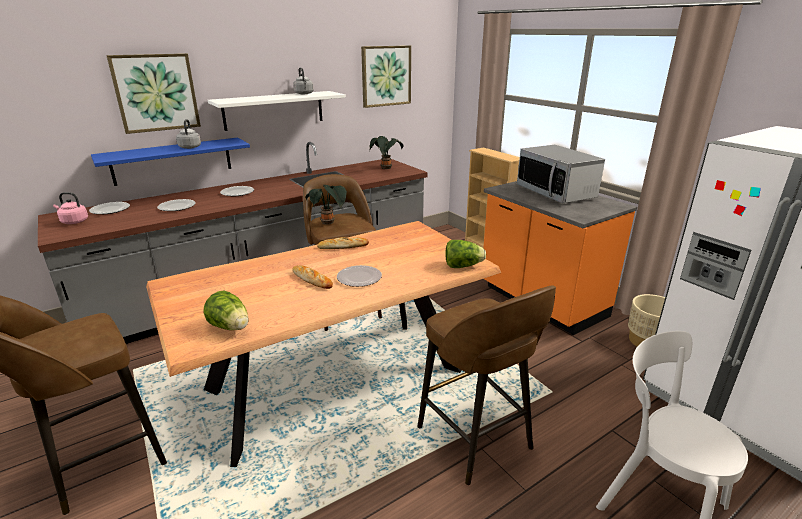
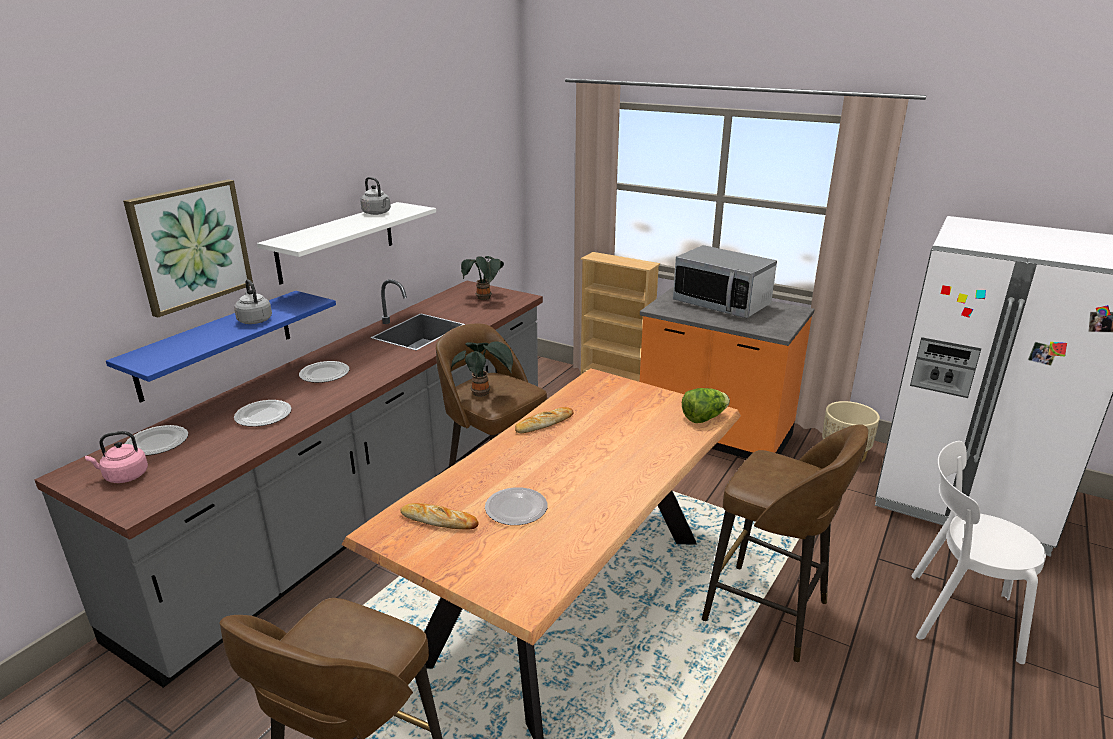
camera: 25 degrees left, 0 degrees up
(230, 327) = (541, 564): lettuce -> none
(312, 280) = (561, 477): bread -> bread (439, 520)
(358, 278) = (611, 461): plate -> plate (515, 509)
(386, 76) = (456, 170): picture -> none

